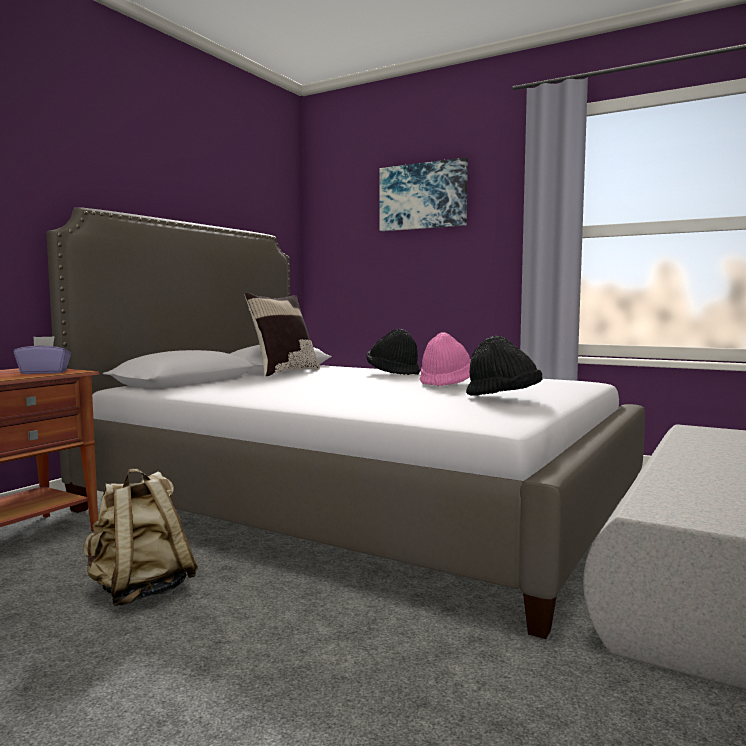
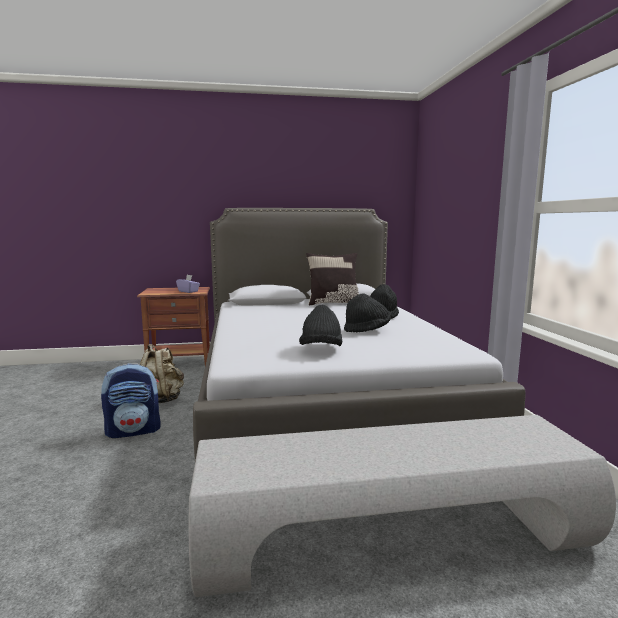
camera: 50 degrees right, 5 degrees up
(229, 641) = (134, 431): none -> backpack
(423, 196) = (463, 174): picture -> none
(446, 383) = (367, 330): pink hat -> black hat

